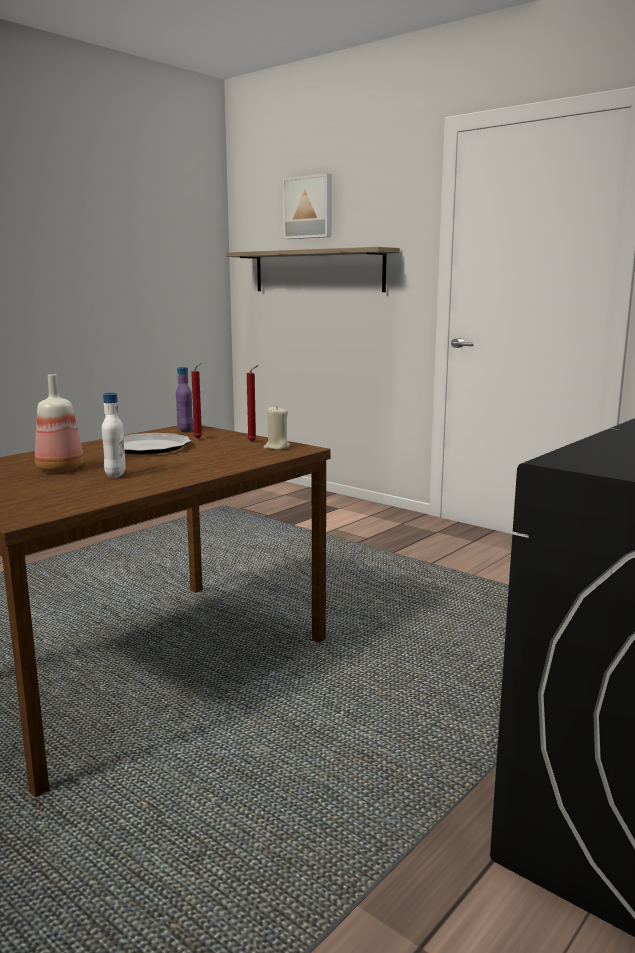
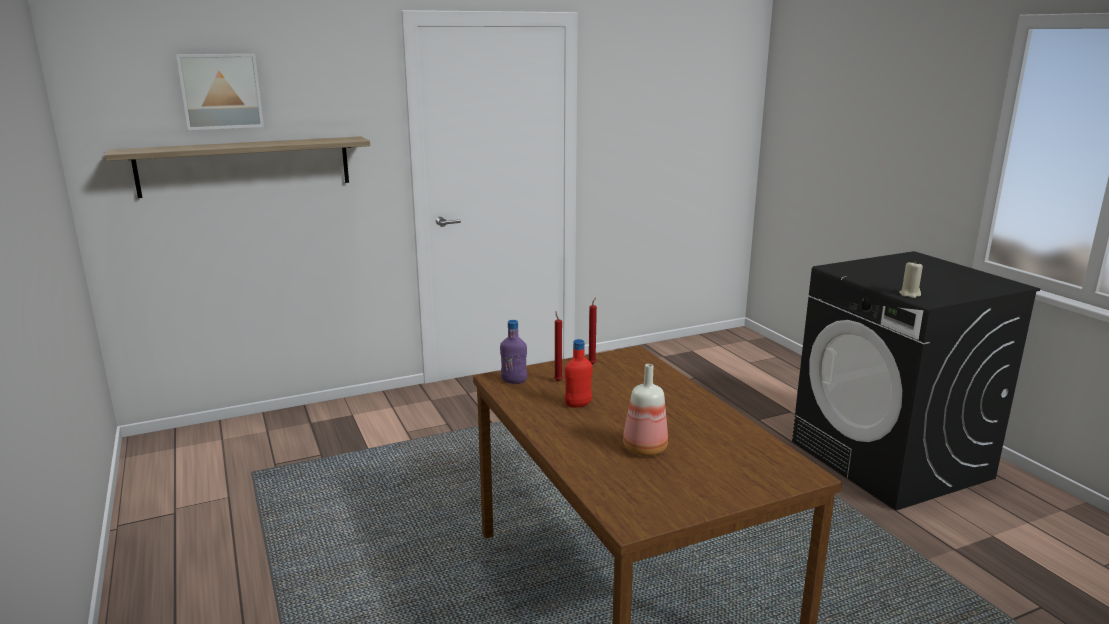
camera: 65 degrees left, 5 degrees up
(115, 475) = (683, 428): white bottle -> none
(148, 447) = (578, 405): plate -> red bottle
(277, 447) = (622, 360): beige candle -> beige candle (910, 294)

